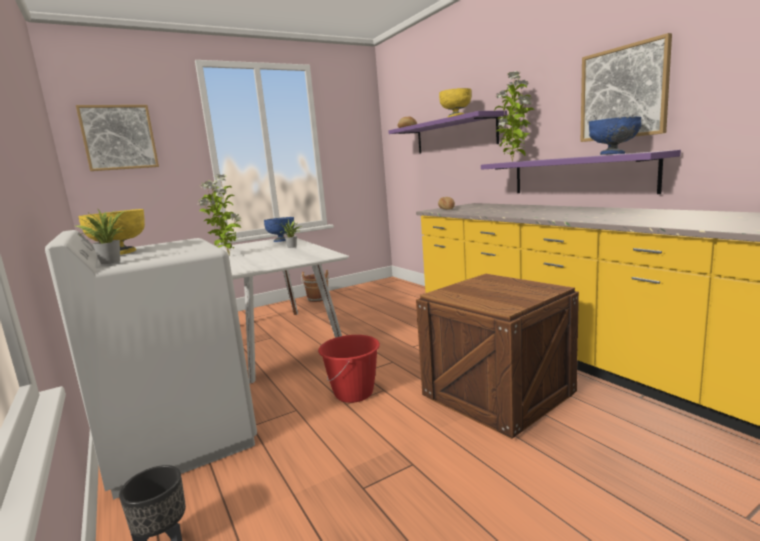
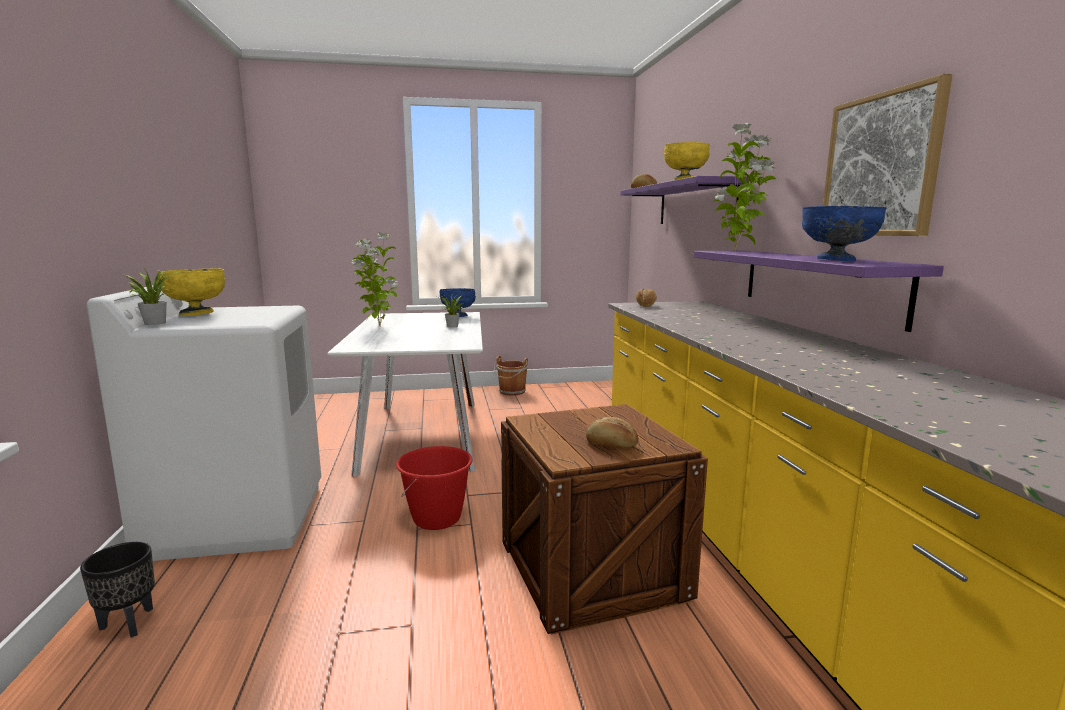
camera: 20 degrees right, 0 degrees up
(119, 137) = (313, 182): picture -> none
(518, 295) = (611, 445): none -> bread

